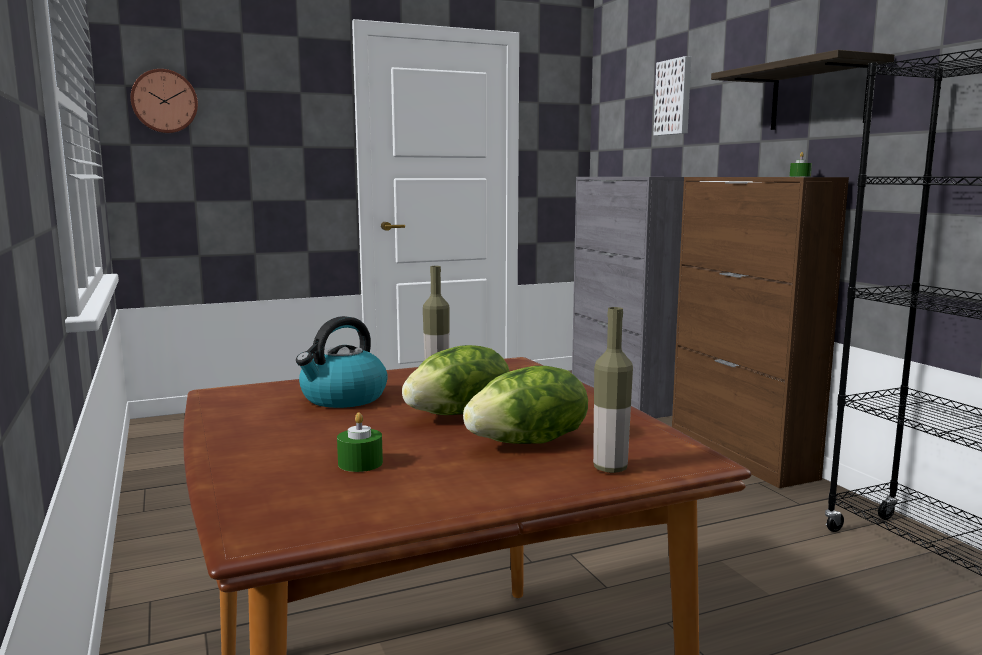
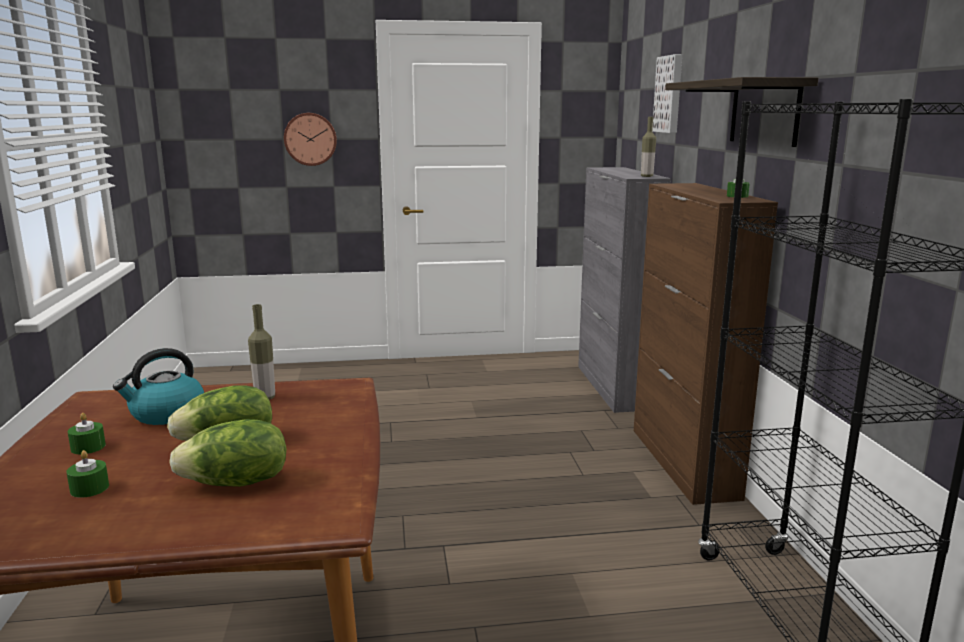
camera: 15 degrees right, 5 degrees up
(164, 101) = (210, 102): wall clock -> wall clock (310, 139)
(294, 431) = (88, 447): none -> green candle
(610, 468) = (257, 521): bottle -> bottle (646, 176)

